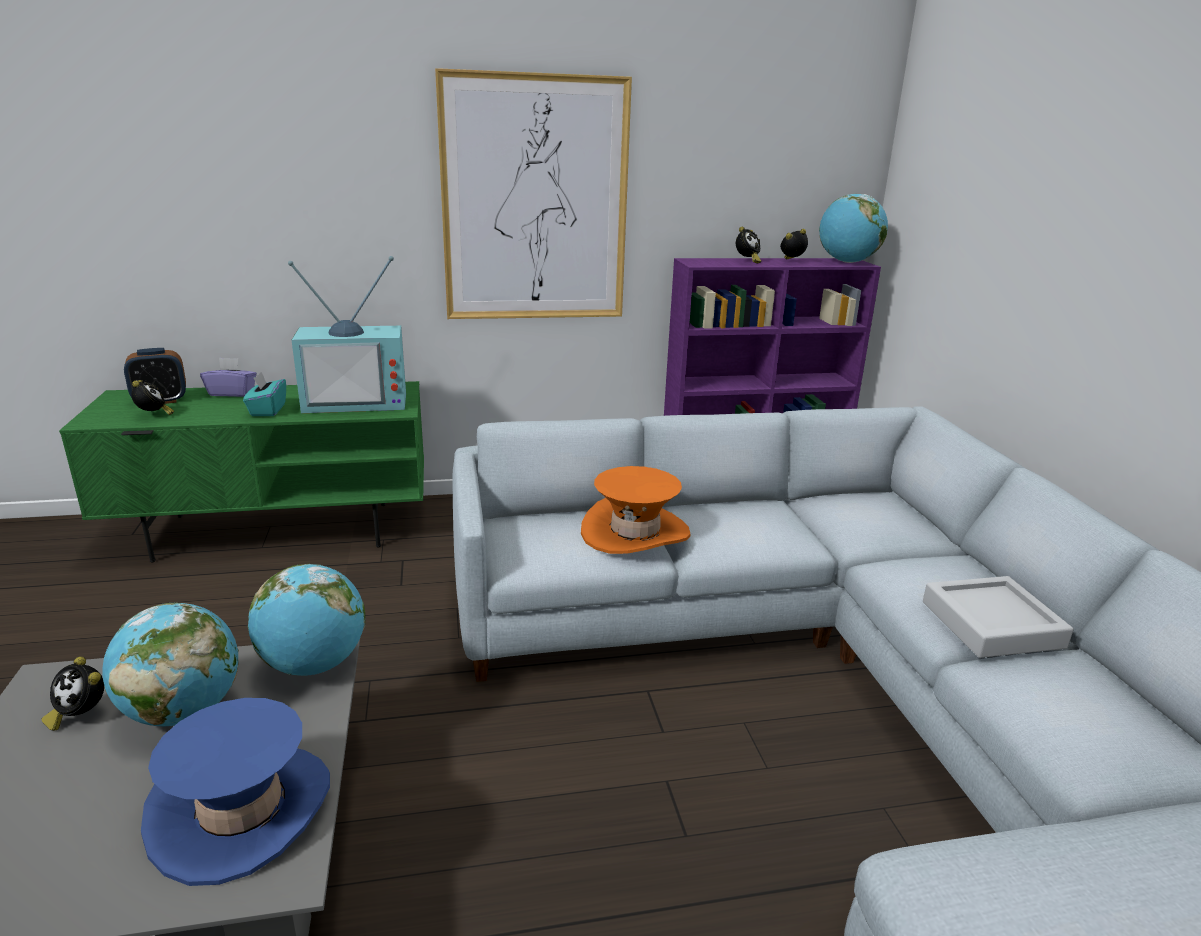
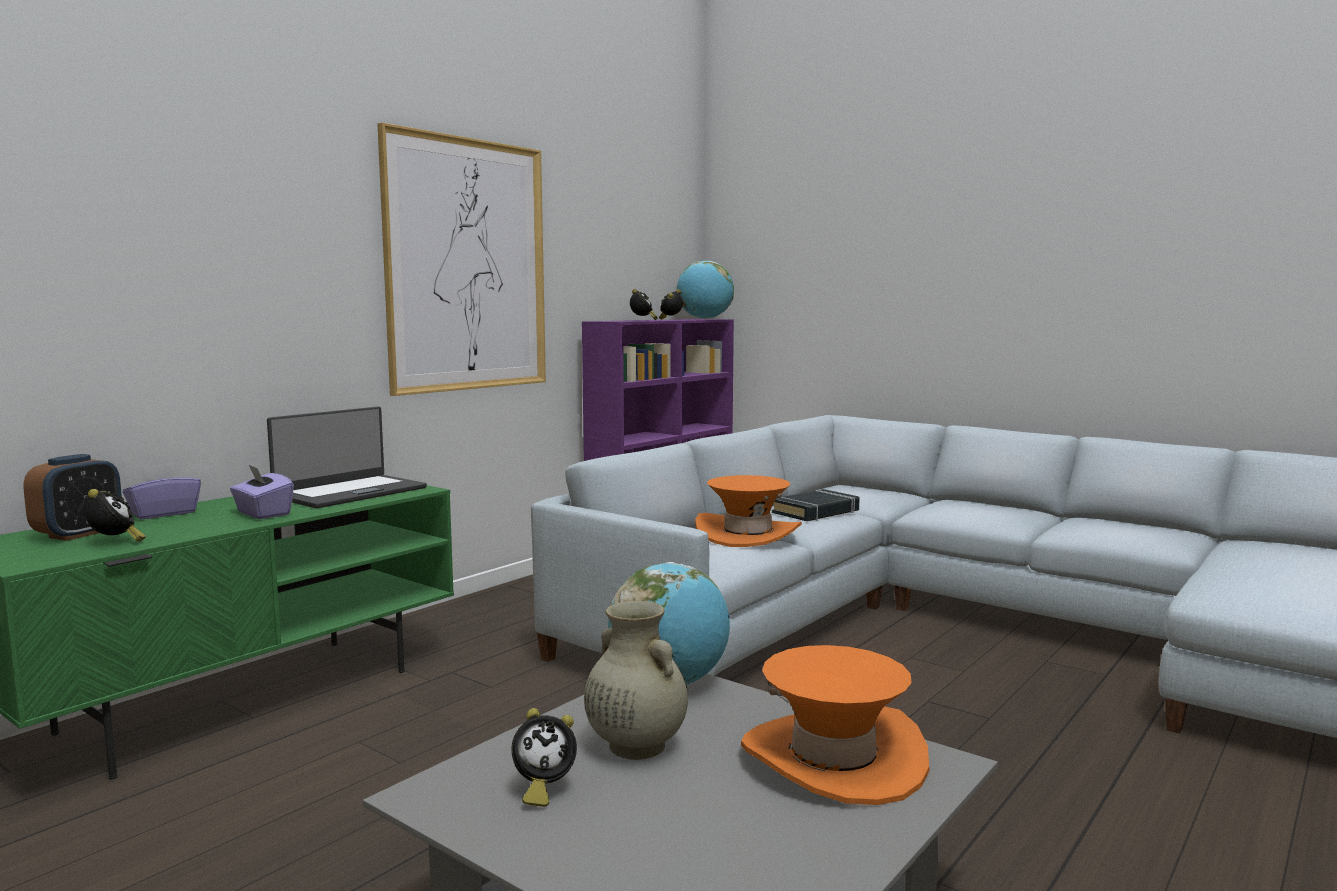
camera: 40 degrees left, 15 degrees down
(154, 415) = (115, 542): alarm clock -> alarm clock turned 45 degrees clockwise
(183, 711) = (635, 746): globe -> beige vase
(241, 810) = (833, 758): blue hat -> orange hat
(267, 410) = (262, 514): turquoise tissue box -> purple tissue box
(357, 401) = (350, 492): television -> laptop
(763, 526) = (816, 512): none -> black book
(991, 624) = (1024, 516): grey tray -> none

